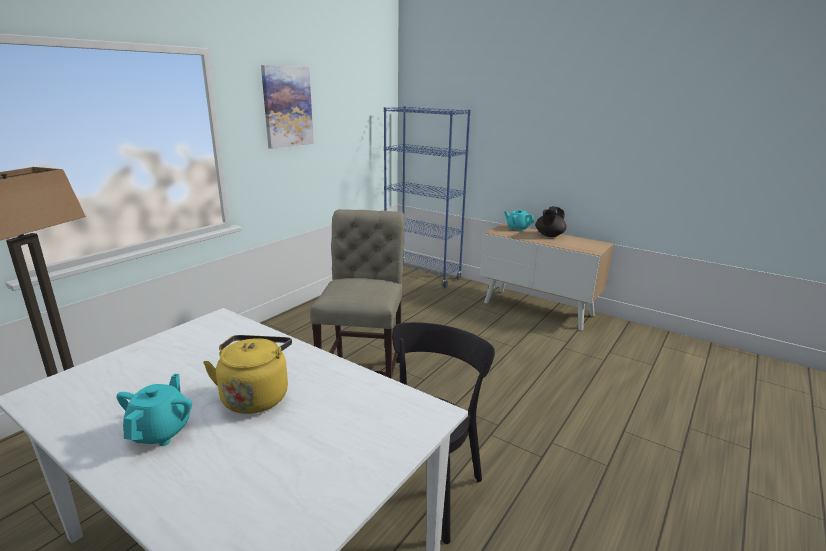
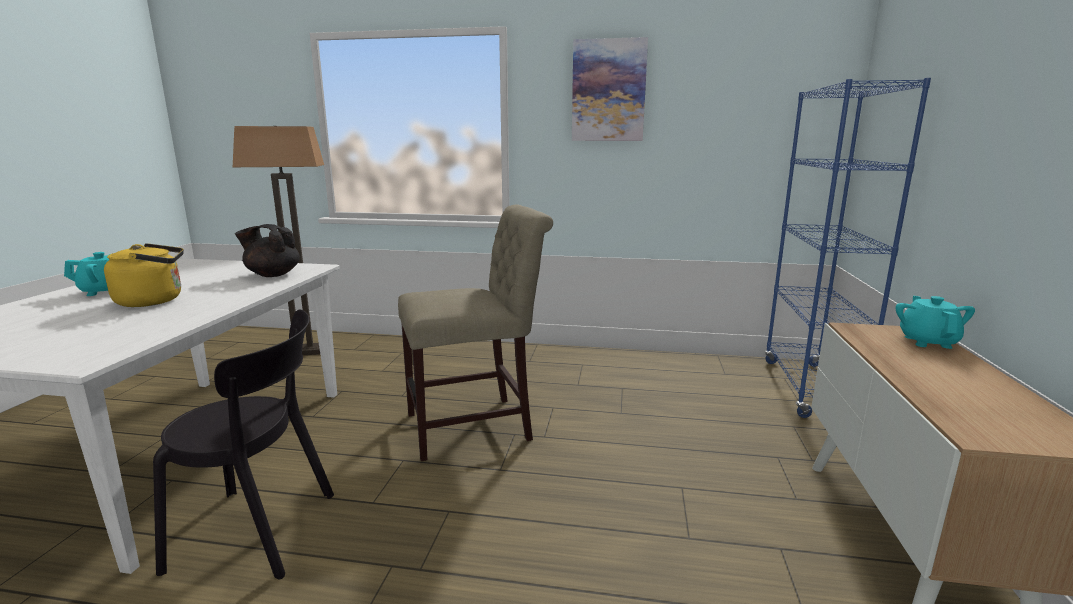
camera: 65 degrees right, 5 degrees down
(549, 235) = (966, 373): black teapot -> black teapot (272, 275)

